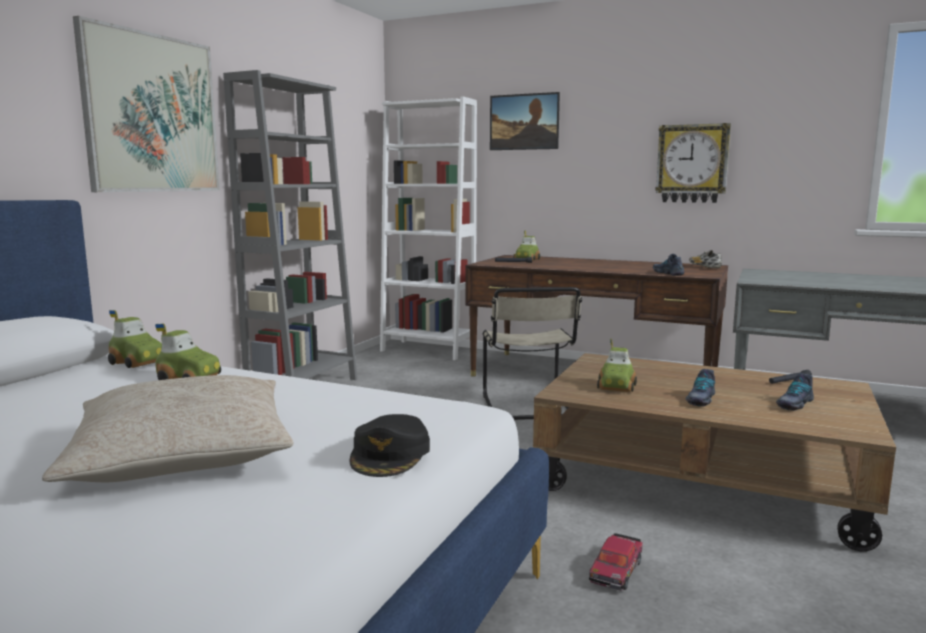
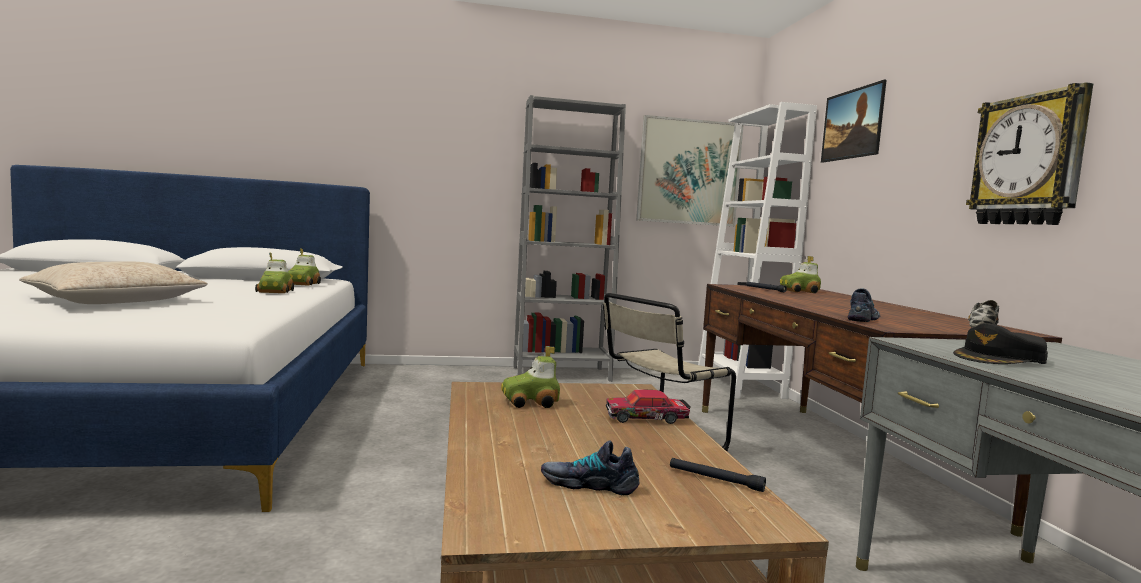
camera: 55 degrees right, 5 degrees down
(152, 114) = (454, 134): picture -> picture (689, 172)
(390, 455) = (100, 319): black cap -> black cap (1000, 358)
(616, 569) = (295, 544): toy car -> toy car (646, 418)
(700, 399) = (535, 436): shoe -> none

